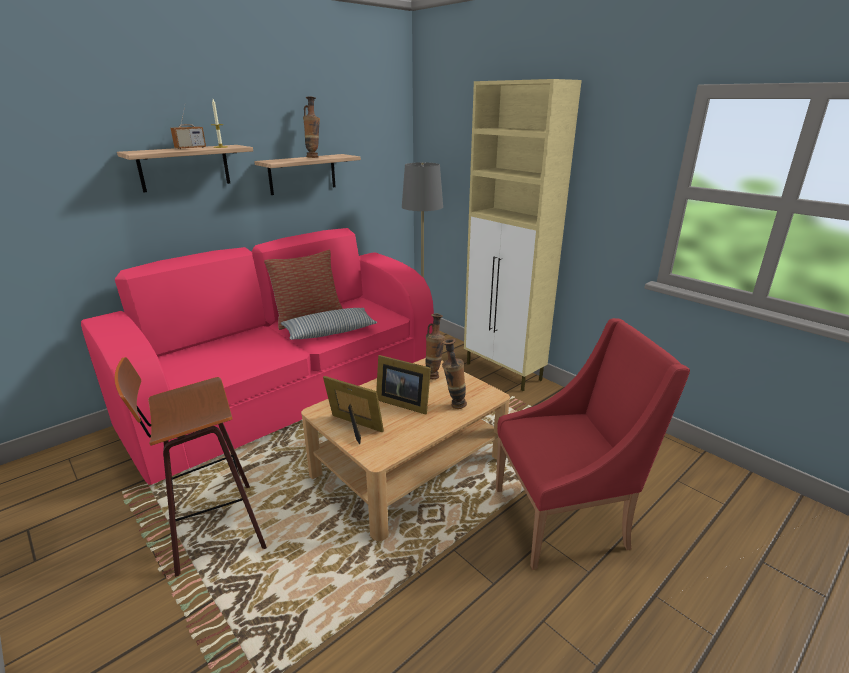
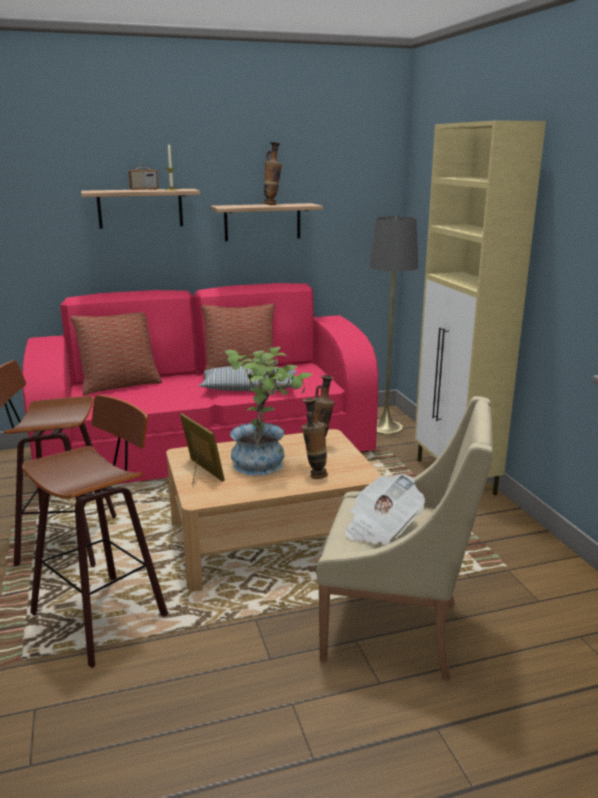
camera: 25 degrees right, 5 degrees down
(199, 351) = (120, 385): none -> pillow
(313, 596) = (104, 614): none -> stool
(402, 402) = (265, 462): picture frame -> potted plant
(562, 444) = (381, 528): none -> newspaper
(564, 518) = (397, 629): red armchair -> beige armchair

